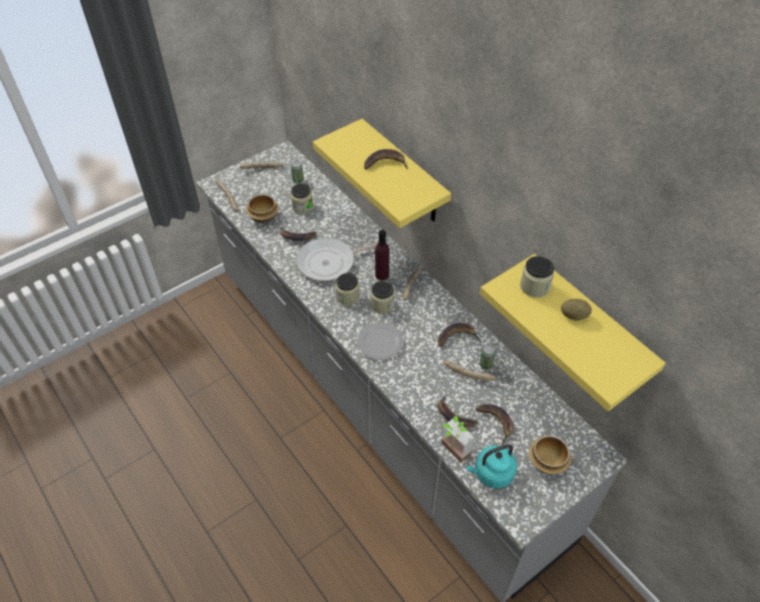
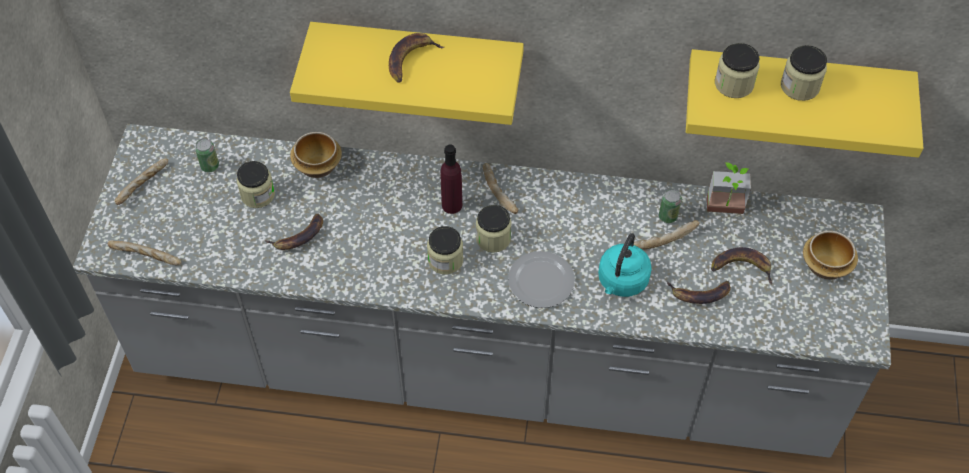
camera: 45 degrees left, 5 degrees up
(263, 216) = (224, 245): bowl -> bowl (316, 166)
(329, 262) = (376, 237): frying pan -> none
(451, 452) = (737, 332): potted plant -> potted plant (725, 211)
(456, 337) = (608, 211): banana -> none
(491, 473) = (794, 320): turquoise kettle -> turquoise kettle (621, 282)
(574, 315) = (799, 86): potato -> jar

